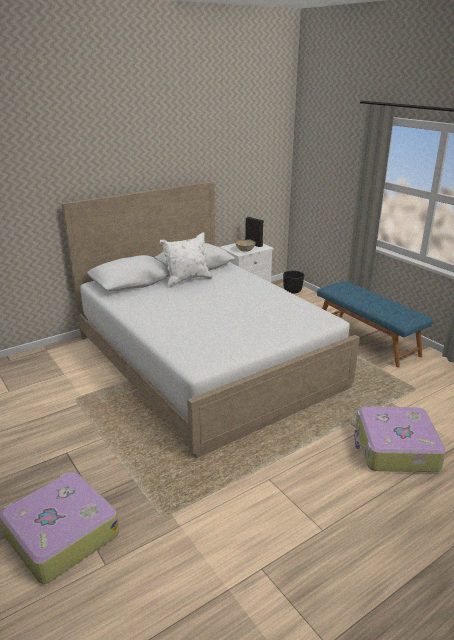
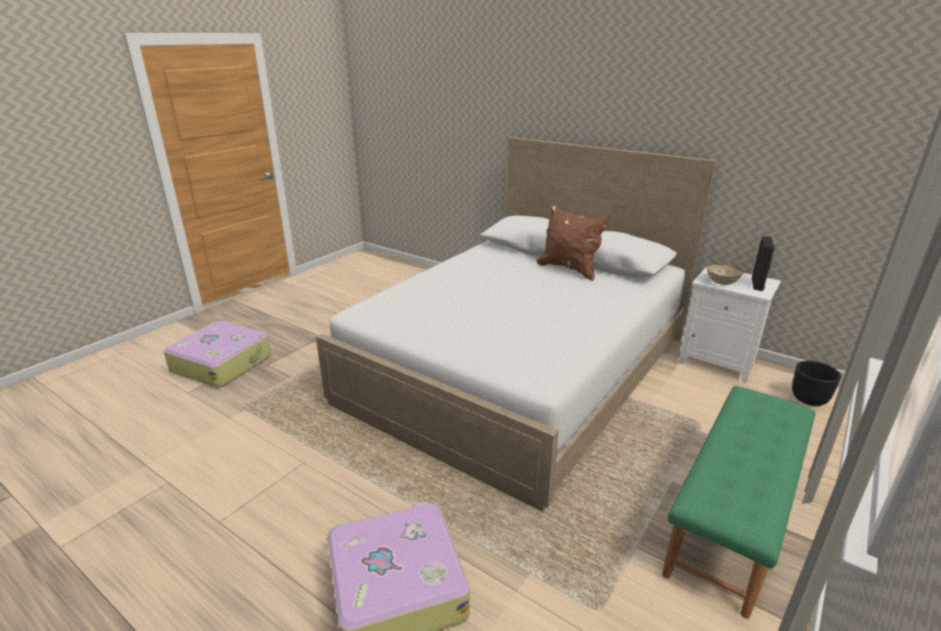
camera: 70 degrees right, 0 degrees up
(187, 280) = (569, 269): white pillow -> brown pillow
(367, 339) = (734, 517): blue bench -> green bench

